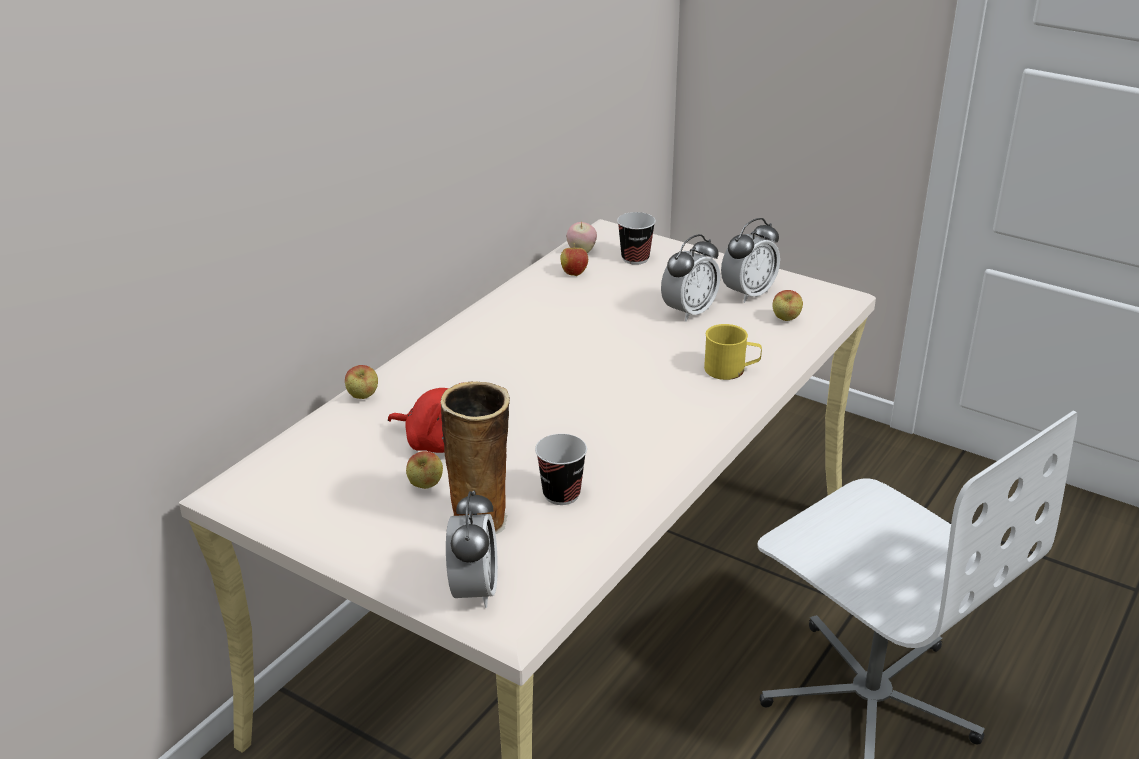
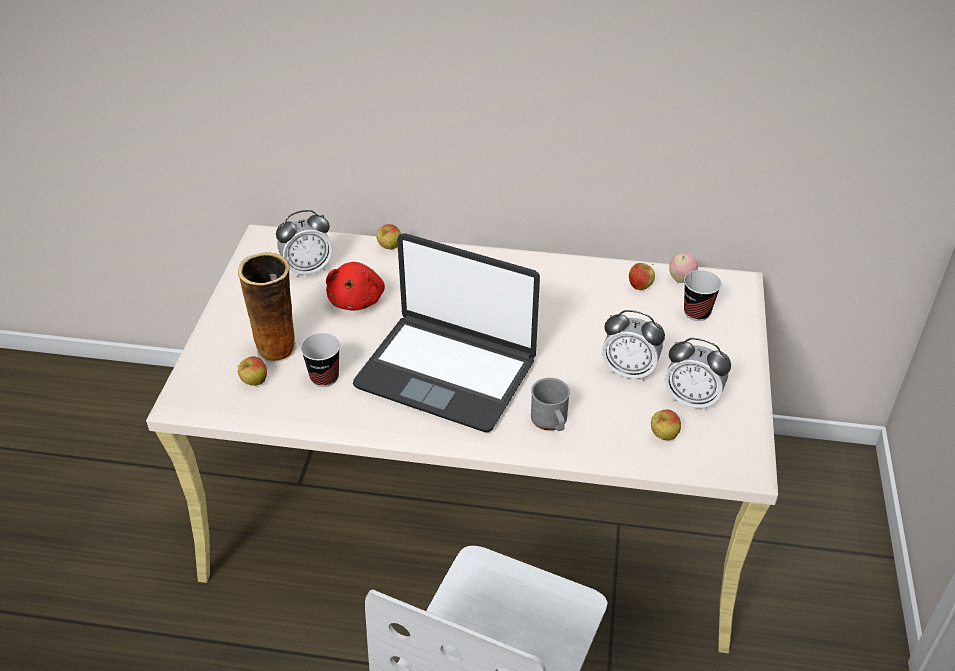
camera: 65 degrees right, 10 degrees up
(426, 486) = (302, 312): apple -> apple (254, 382)
(474, 590) = (203, 371): alarm clock -> alarm clock (308, 269)
(615, 411) = (446, 372): none -> laptop
(731, 370) = (551, 422): yellow mug -> grey mug

